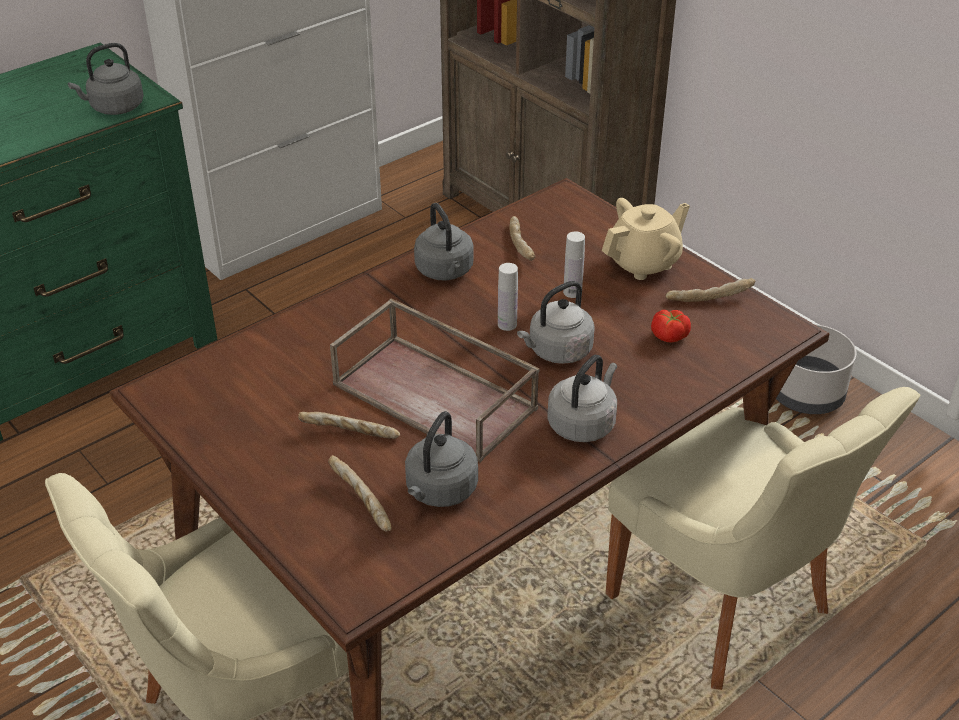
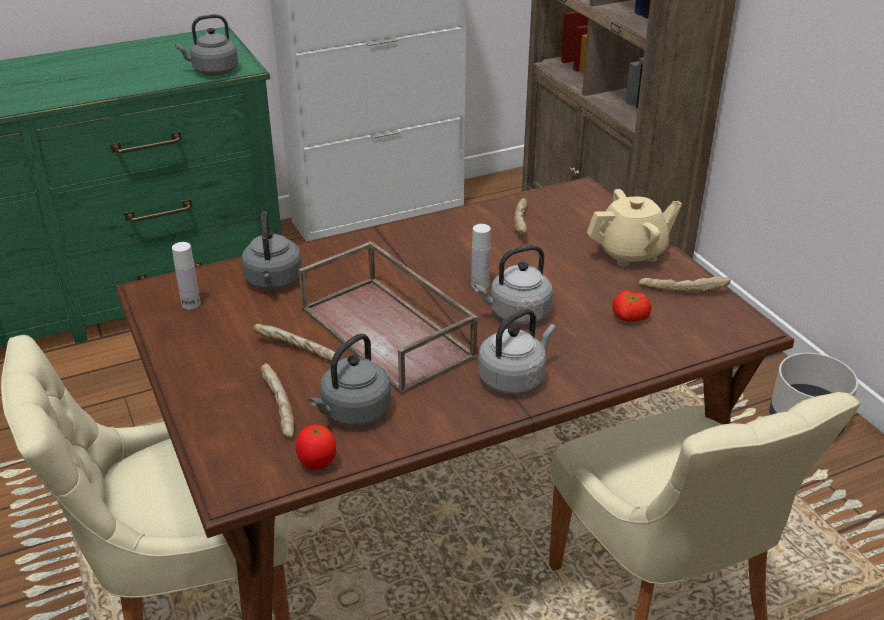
camera: 15 degrees right, 5 degrees down
(428, 553) = (317, 464): none -> tomato
(445, 271) = (444, 235): grey kettle -> grey kettle (273, 282)
(572, 292) = (552, 267): white bottle -> white bottle (191, 304)

